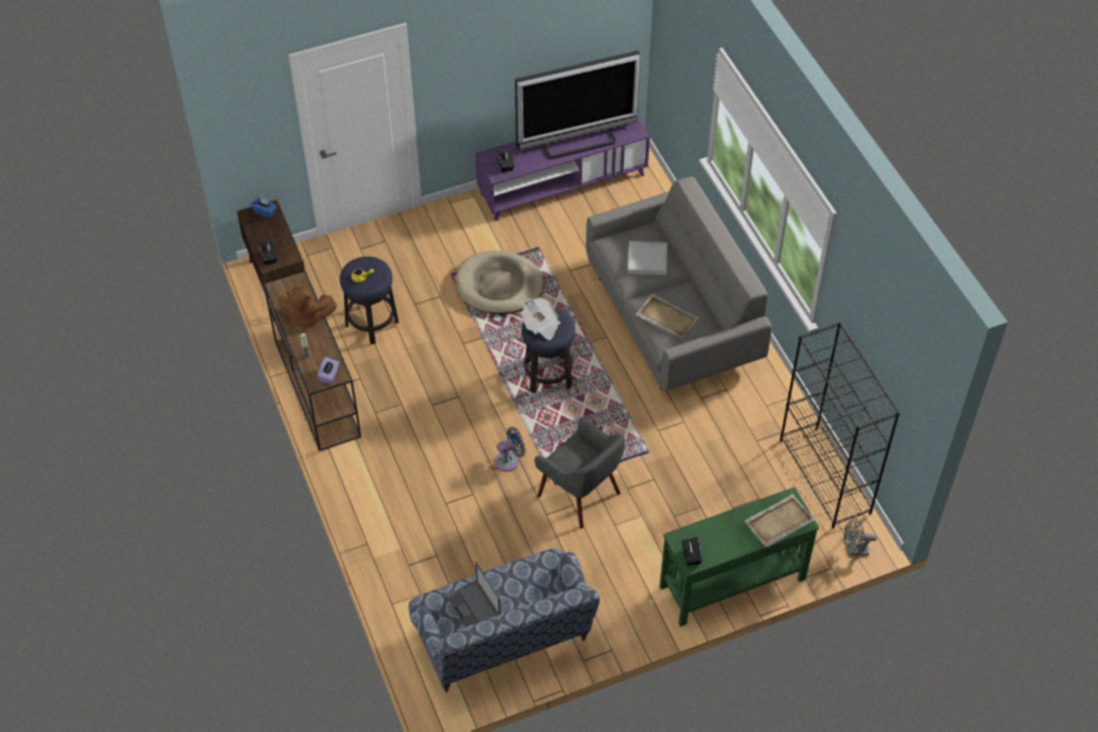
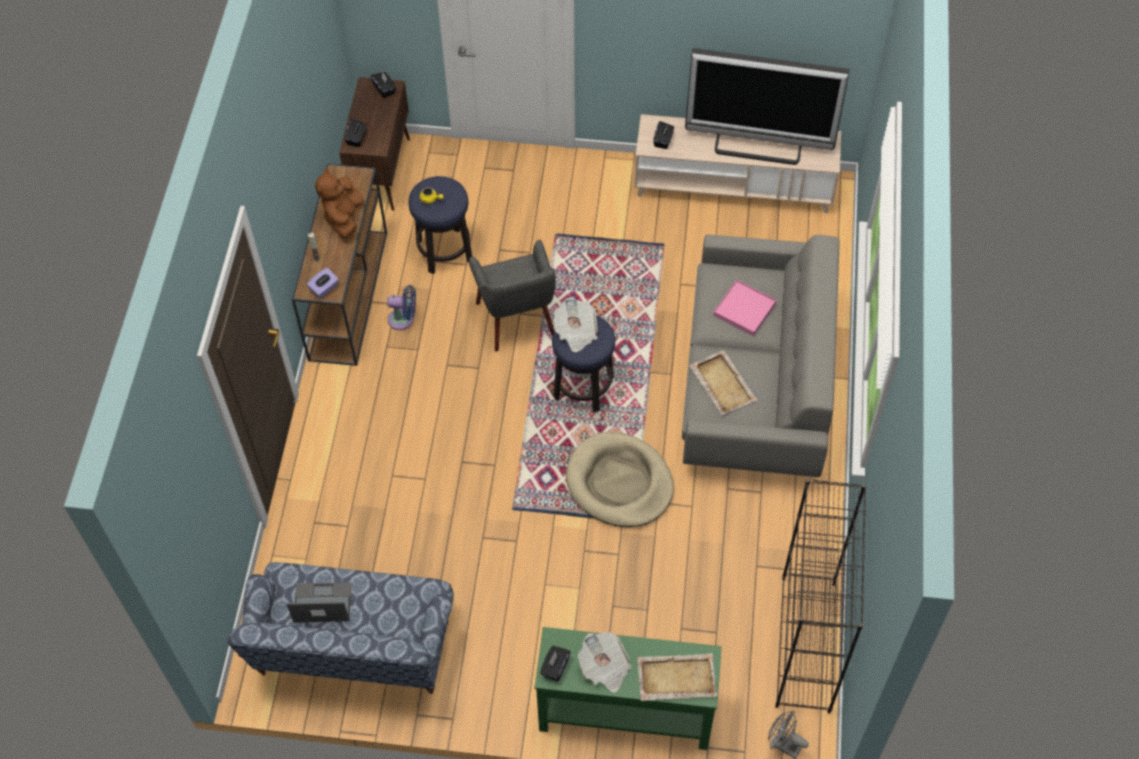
camera: 30 degrees right, 5 degrees up
(265, 212) = (384, 89): blue tissue box -> black tissue box
(307, 317) = (344, 218): brown plush toy -> brown plush toy turned 60 degrees clockwise
(474, 607) = (321, 603): laptop -> laptop turned 90 degrees clockwise
(499, 286) = (596, 268): beige dog bed -> beige dog bed (619, 483)
(509, 460) = (484, 461): blue fan -> blue fan (403, 319)
(562, 184) = (733, 186): purple tv stand -> beige tv stand
(580, 494) = (531, 533): grey armchair -> grey armchair (516, 319)
(647, 259) = (744, 309): white tray -> pink tray
(725, 539) = (604, 667): none -> newspaper

